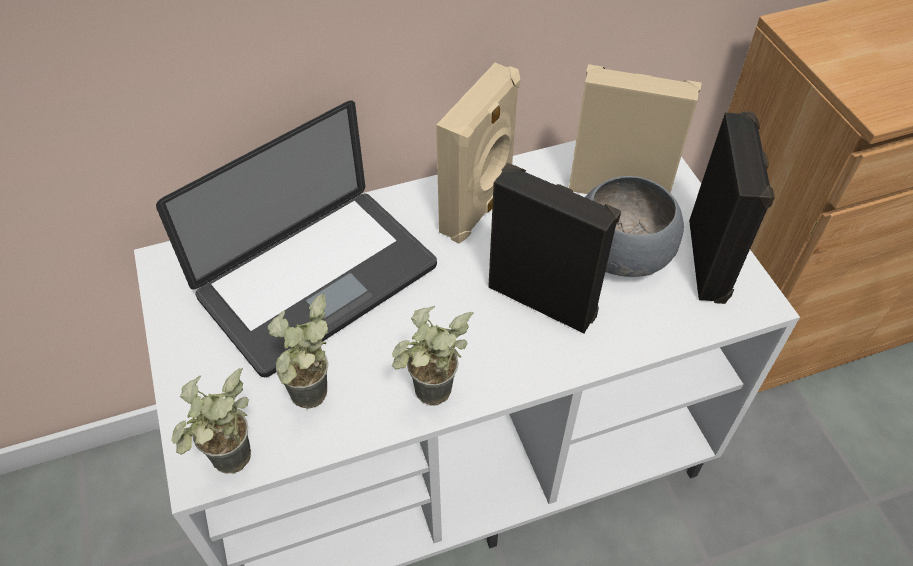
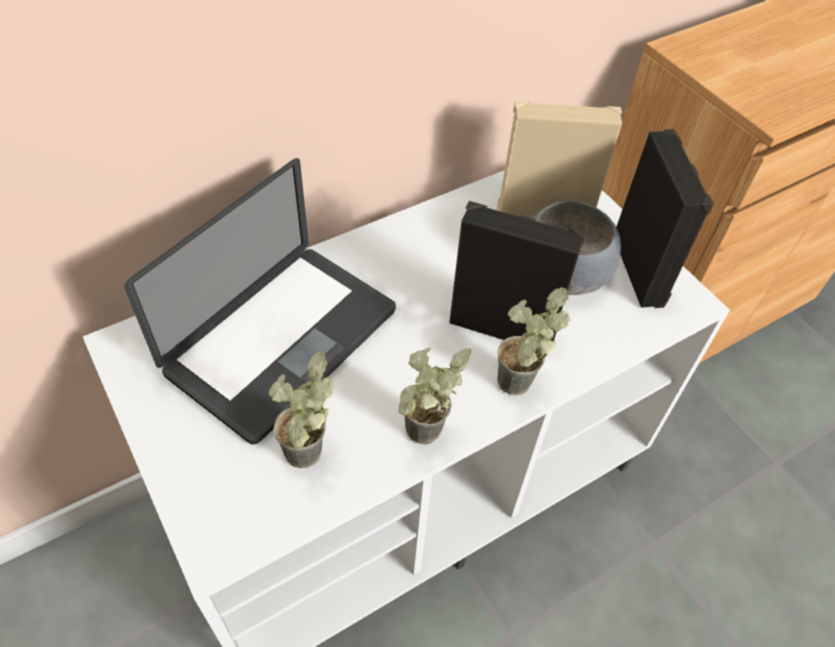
camera: 15 degrees left, 0 degrees up
(233, 468) = (245, 541): potted plant -> potted plant (519, 390)
(479, 208) = (420, 249): beige speaker -> none

